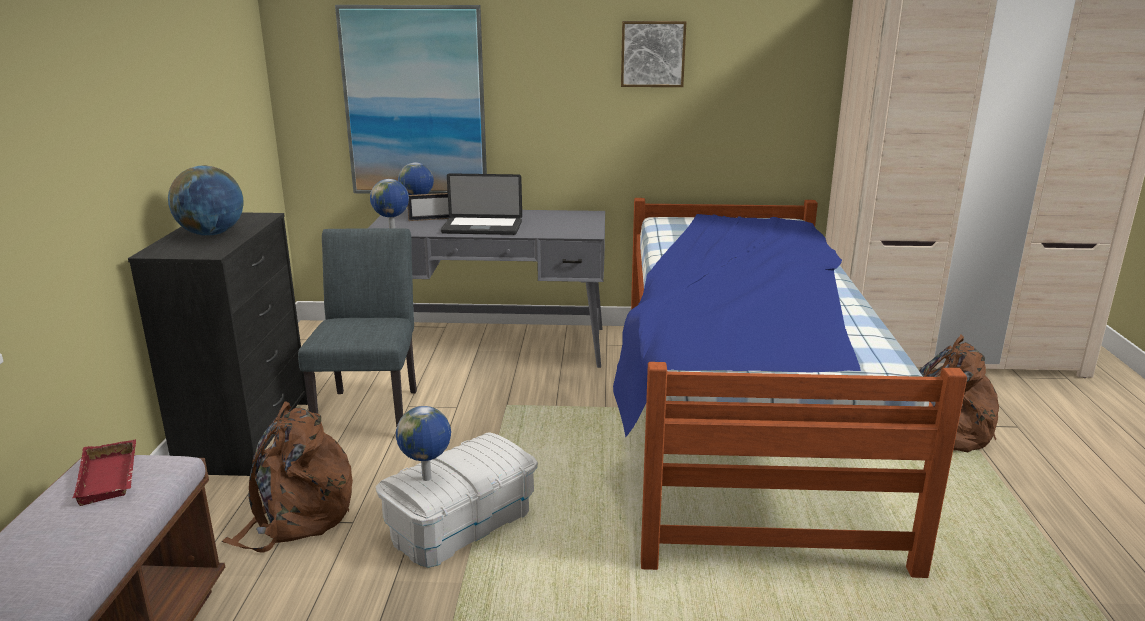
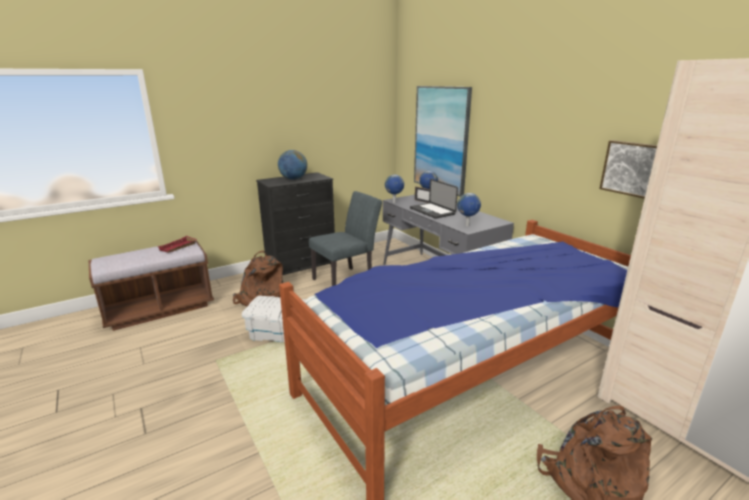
camera: 55 degrees right, 0 degrees up
(427, 478) = (264, 302): globe -> globe (467, 226)
(652, 54) = (556, 123): picture -> picture (631, 168)

